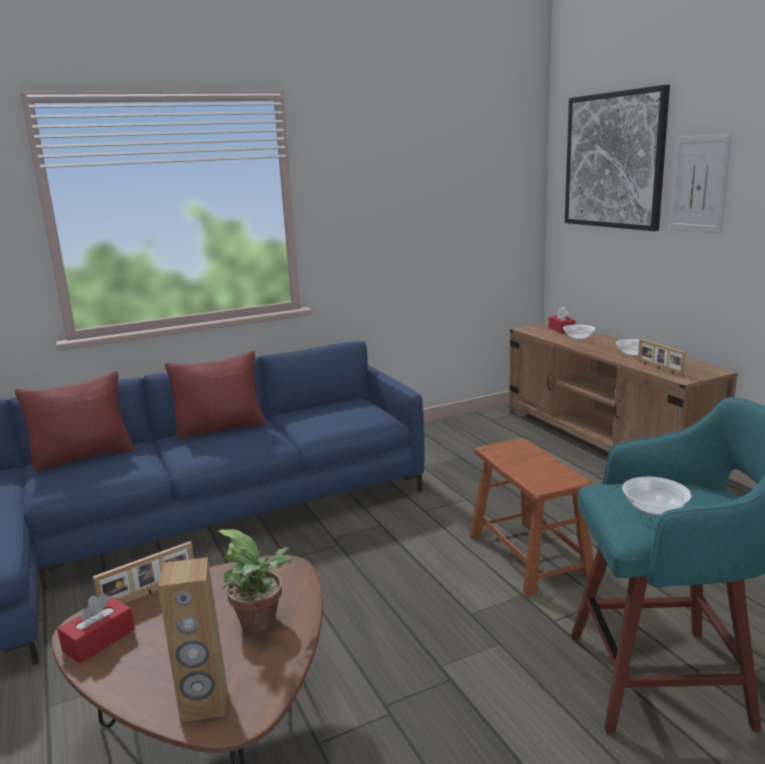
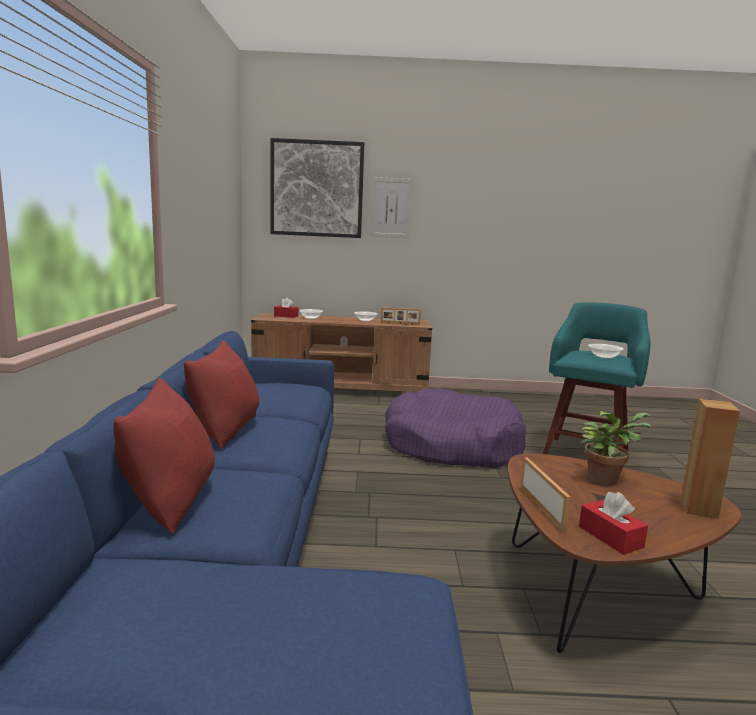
camera: 65 degrees left, 5 degrees down
(528, 555) = (452, 446): brown stool -> purple dog bed

